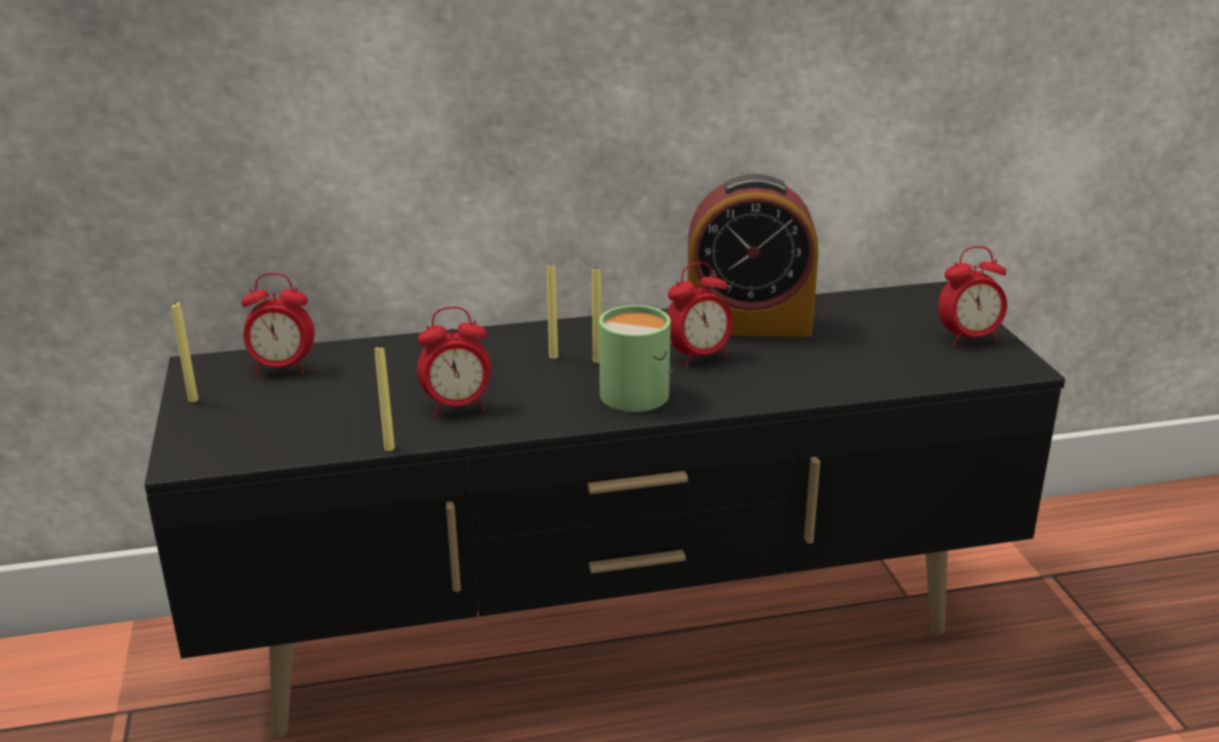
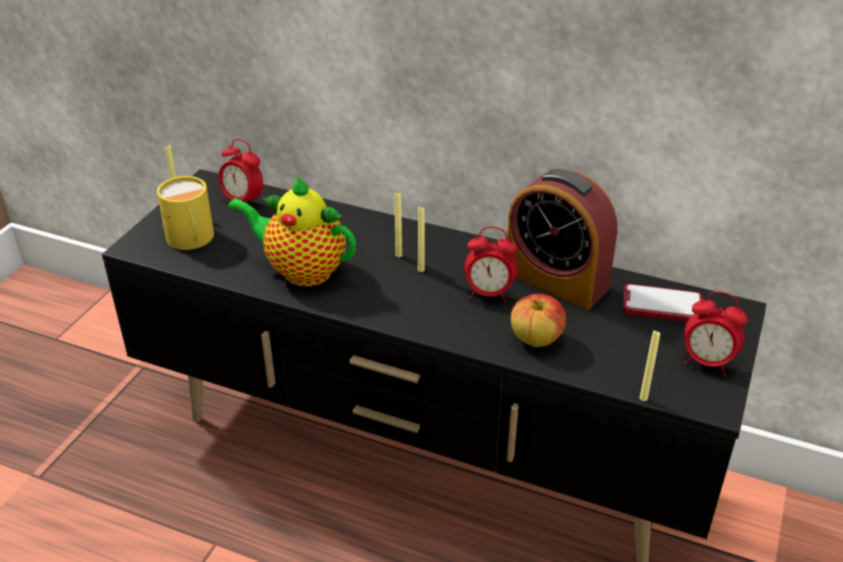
camera: 35 degrees right, 10 degrees up
(262, 426) = (190, 239): none -> yellow mug
(389, 448) = (234, 284): yellow candle -> yellow candle (643, 398)
(457, 407) = (301, 270): alarm clock -> teapot
(638, 390) = (418, 305): green mug -> none
(798, 376) = (536, 339): none -> apple
(871, 311) = (661, 306): none -> phone

